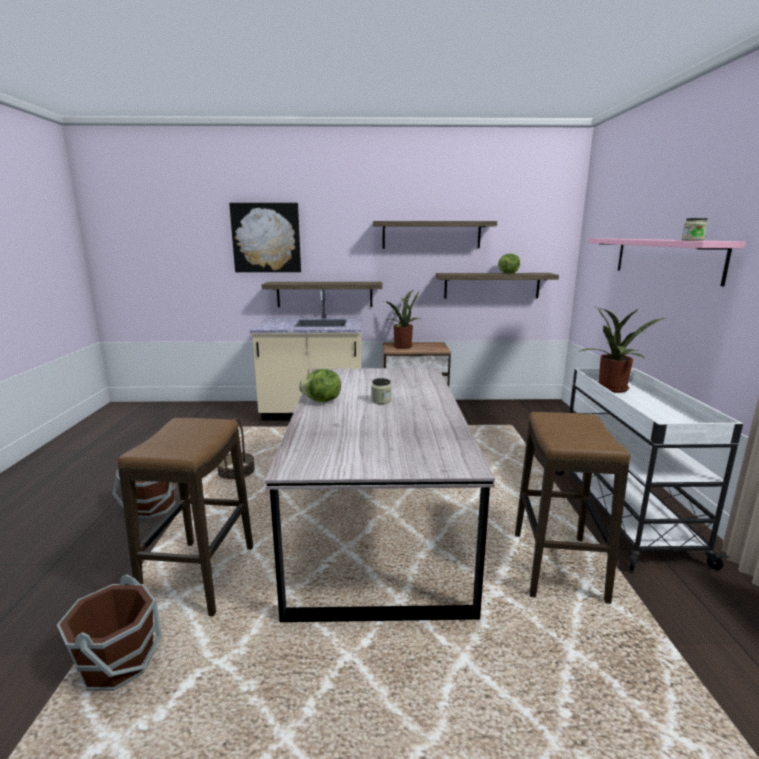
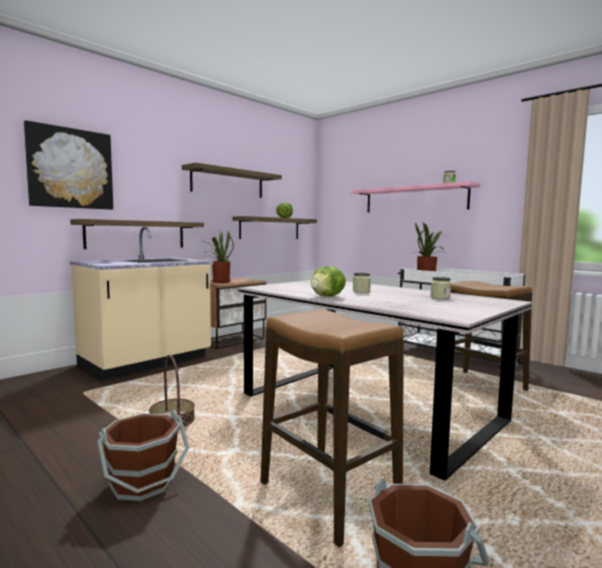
camera: 45 degrees left, 10 degrees down
(414, 434) = (440, 297): none -> jar

